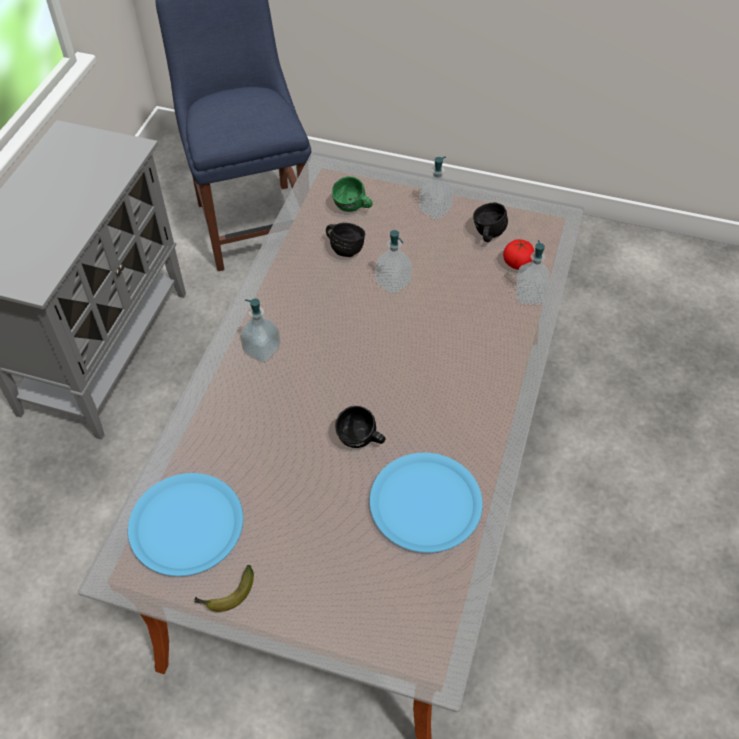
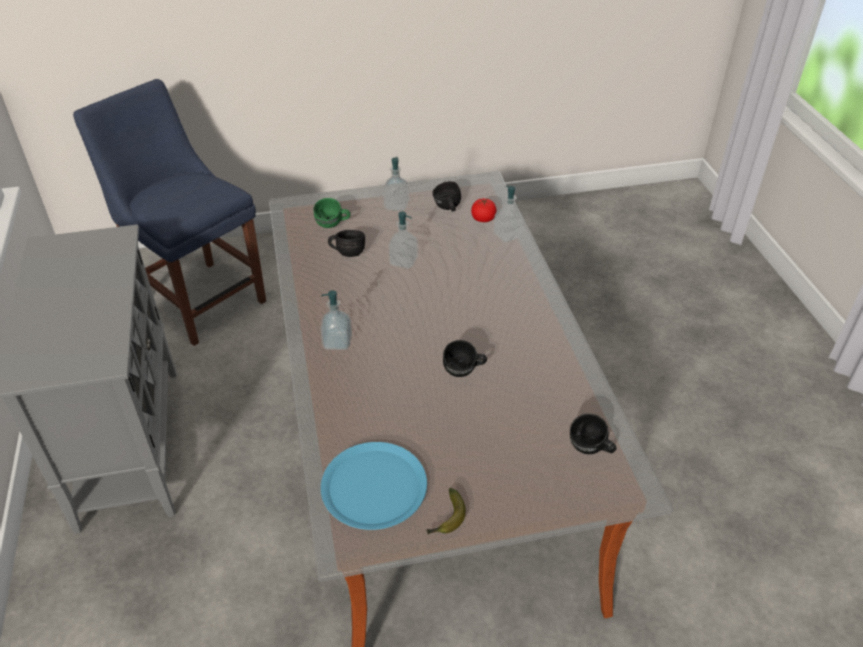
camera: 30 degrees left, 10 degrees down
(422, 596) = (590, 450): none -> black mug
(426, 503) = (543, 390): blue plate -> none

